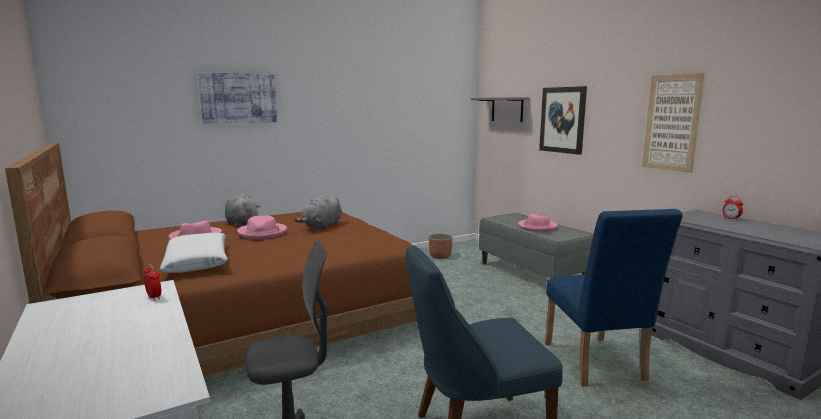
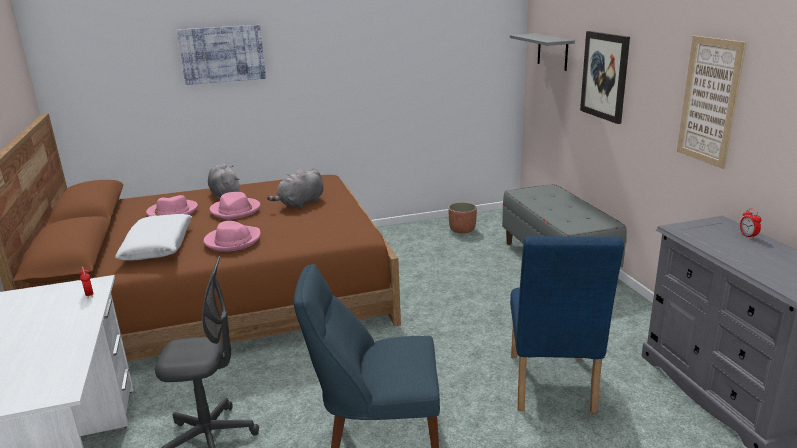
camera: 15 degrees right, 10 degrees up
(537, 227) = (561, 210): pink hat -> pink hat (232, 241)

